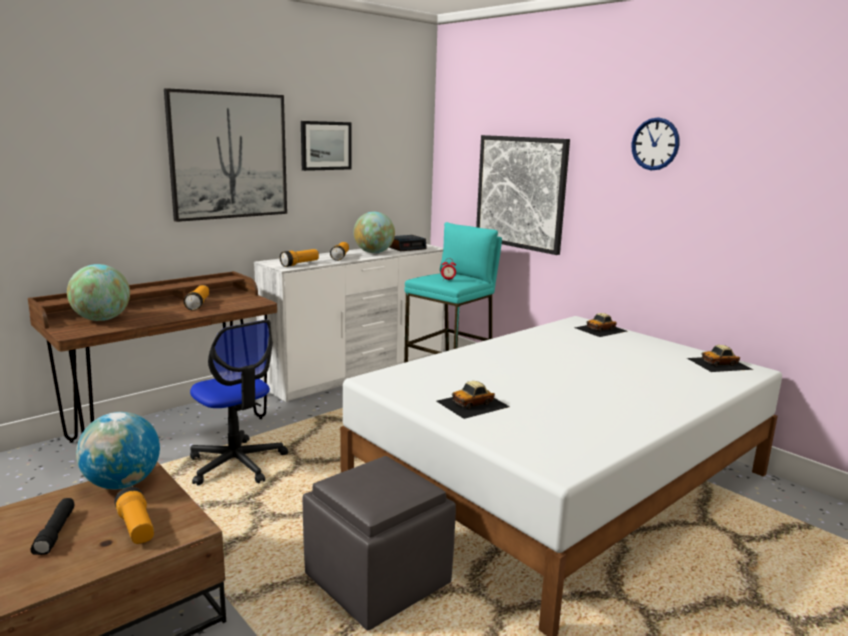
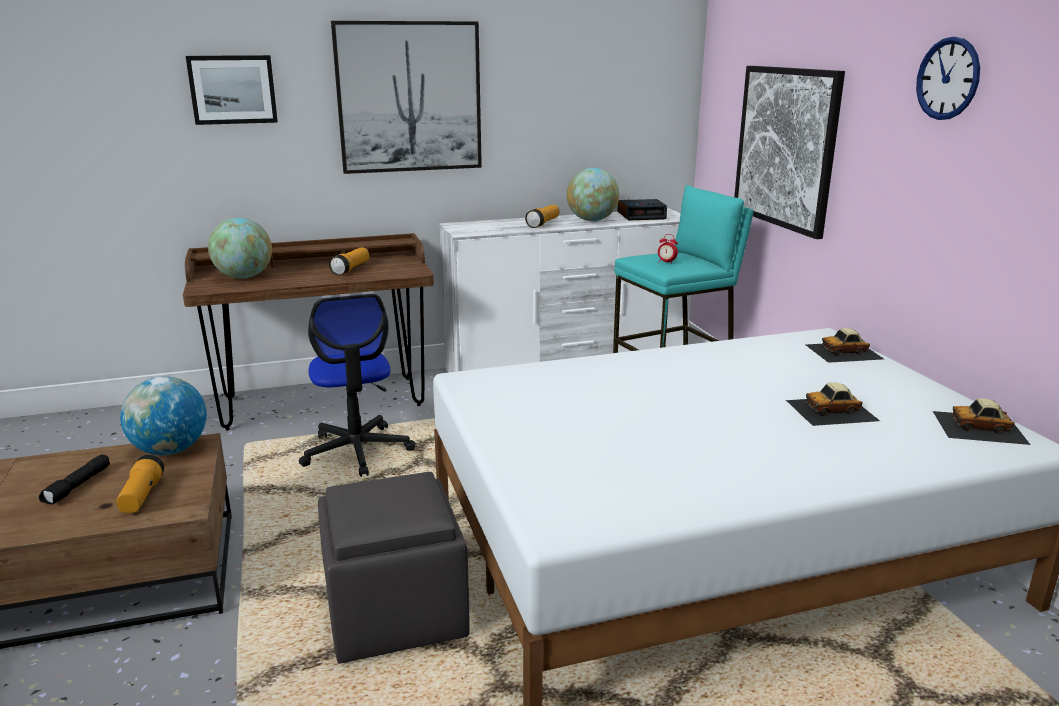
camera: 25 degrees right, 5 degrees up
(300, 264) = (484, 230): flashlight -> none
(325, 145) = (537, 83): picture -> picture (233, 89)
(473, 404) = (546, 427): toy car -> toy car (832, 410)

